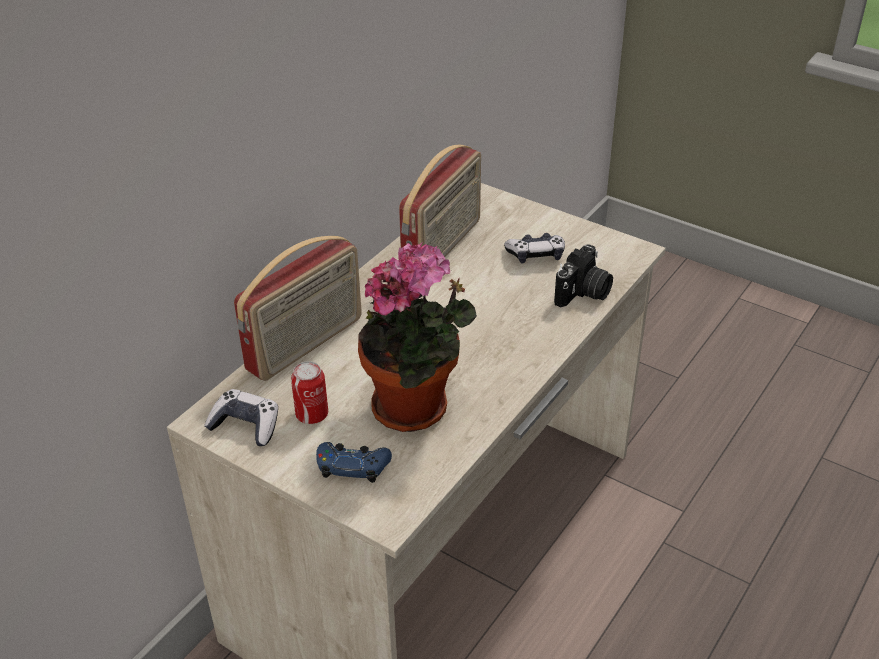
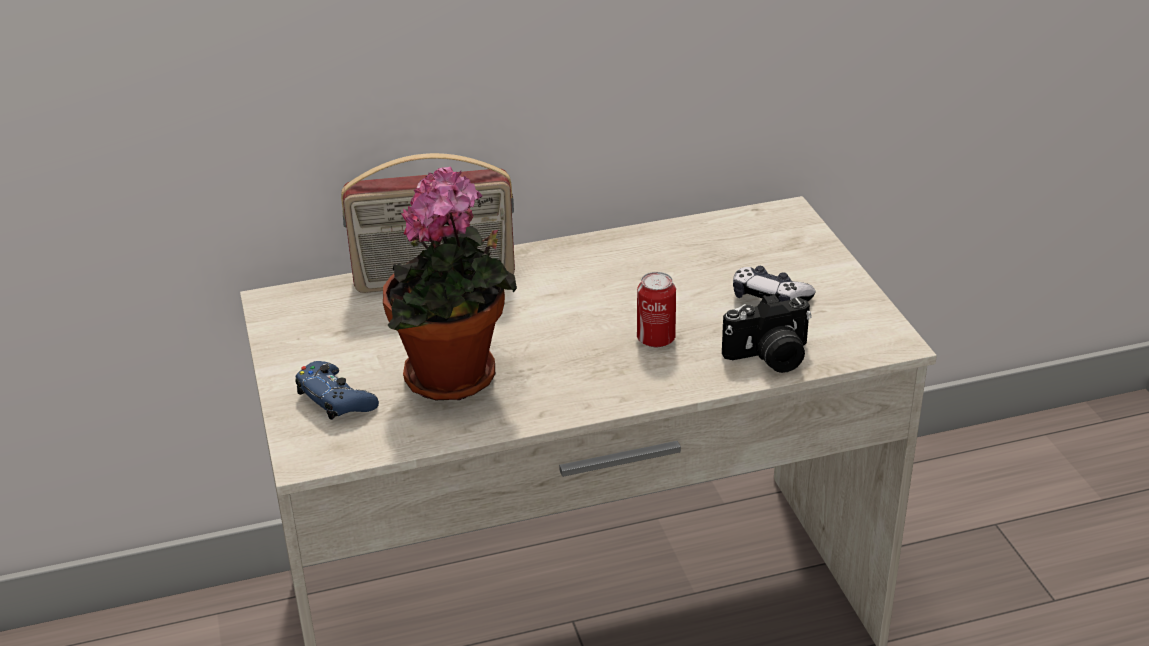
camera: 40 degrees right, 5 degrees down
(246, 425) = (297, 321): game controller -> none
(312, 415) = (360, 339): can -> can (656, 339)
(443, 247) = (681, 250): radio -> none

